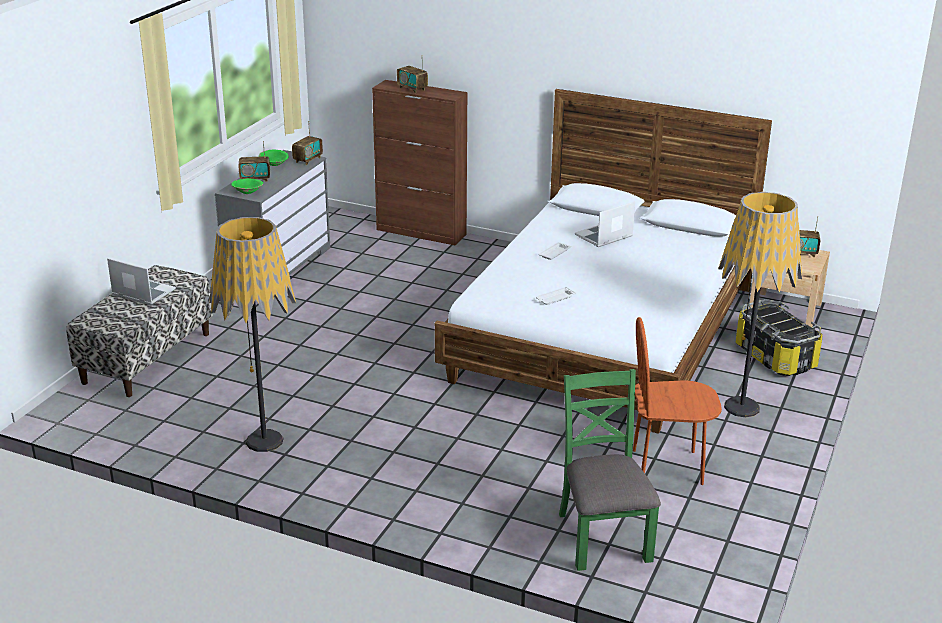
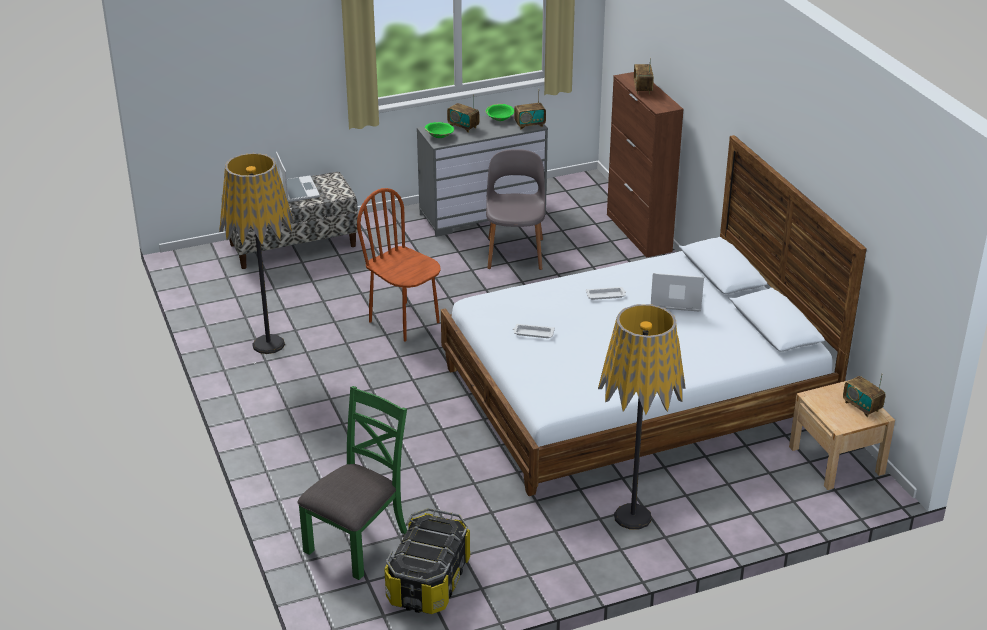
camera: 45 degrees right, 5 degrees up
(353, 282) = (515, 252): none -> grey chair
(667, 467) = (488, 524): brown chair -> brown chair (404, 321)
(776, 357) = (744, 495): storage box -> storage box (429, 581)

